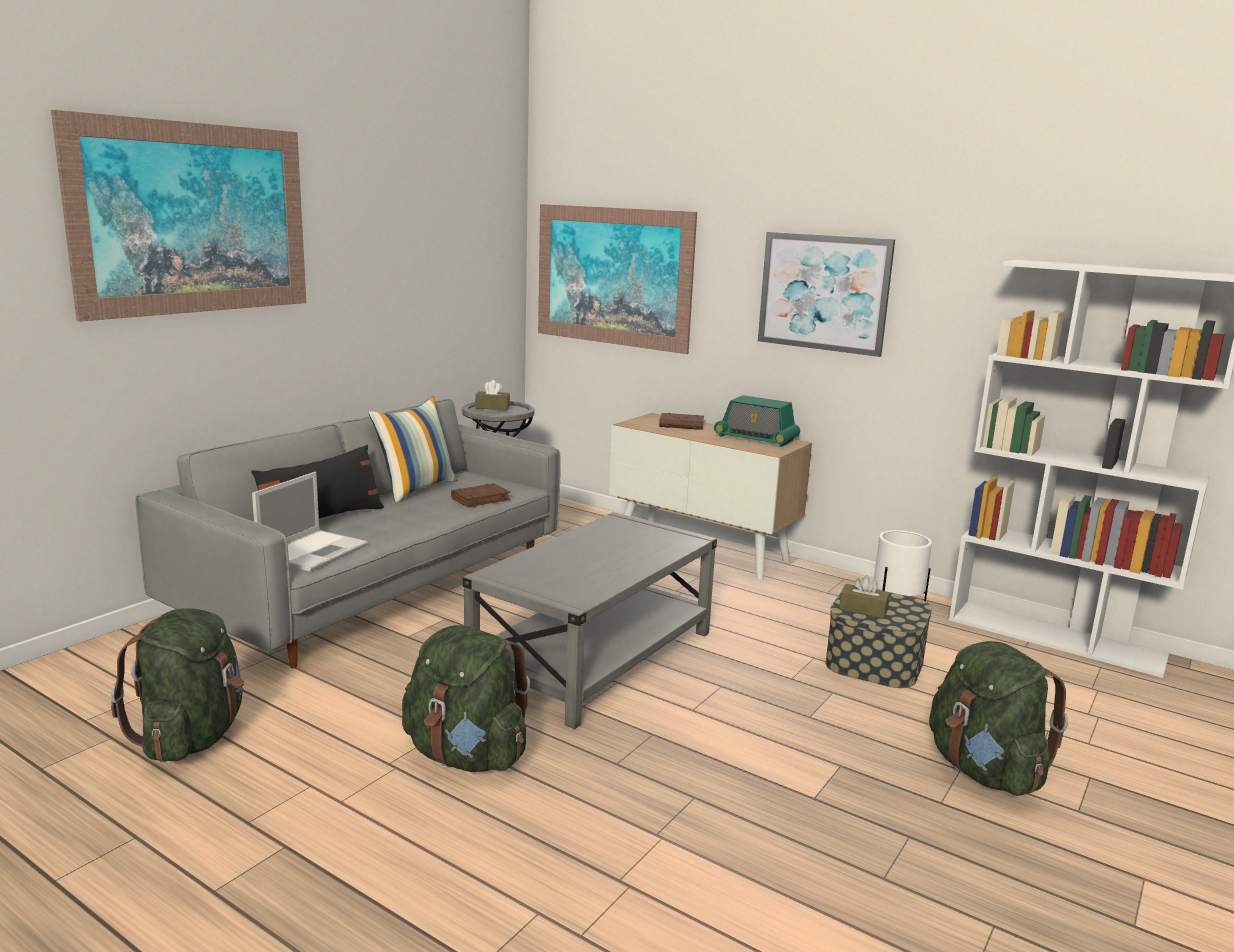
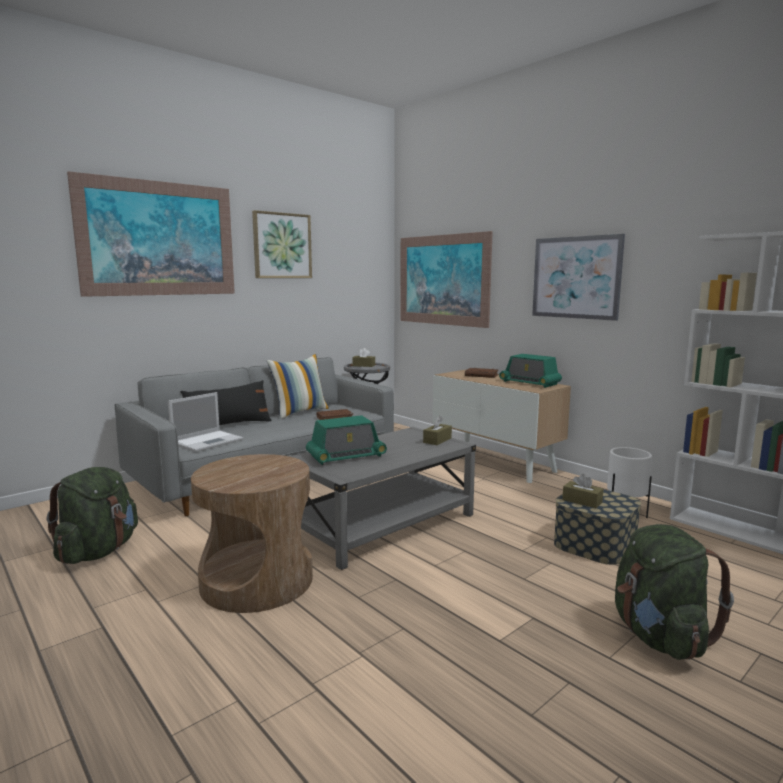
camera: 15 degrees right, 5 degrees down
(373, 222) = (282, 246): none -> picture
(466, 756) = (257, 581): green backpack -> brown side table
(554, 568) = (346, 456): none -> radio
(662, 534) = (437, 440): none -> brown tissue box

